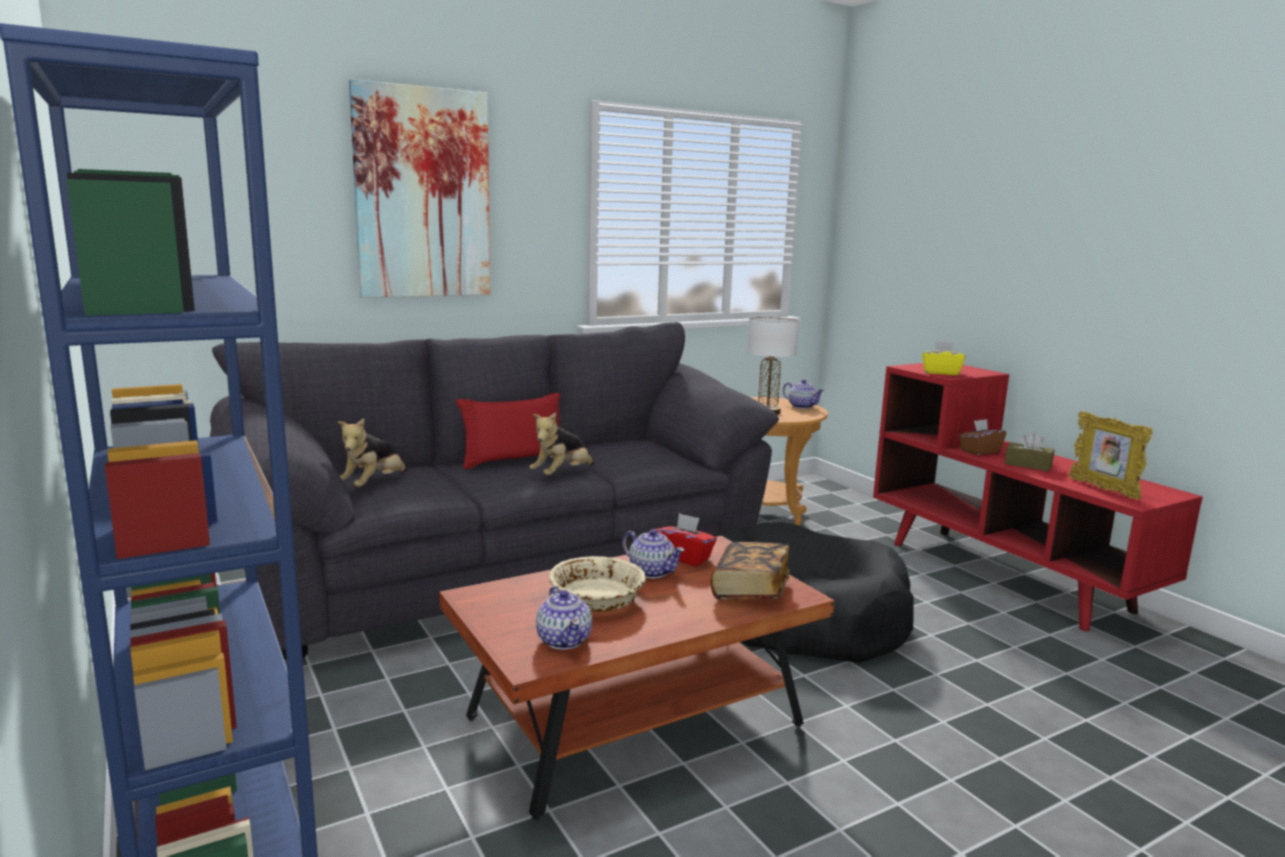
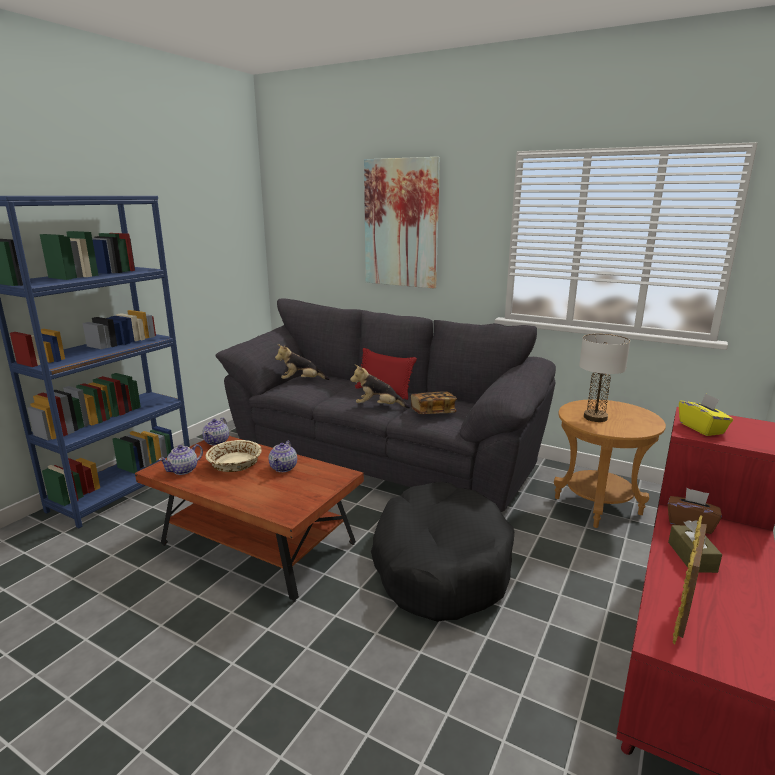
camera: 60 degrees right, 5 degrees up
(684, 557) = (313, 470): red tissue box -> none
(750, 590) = (282, 499): book -> book (433, 412)
(801, 406) = (643, 424): teapot -> teapot (217, 441)

